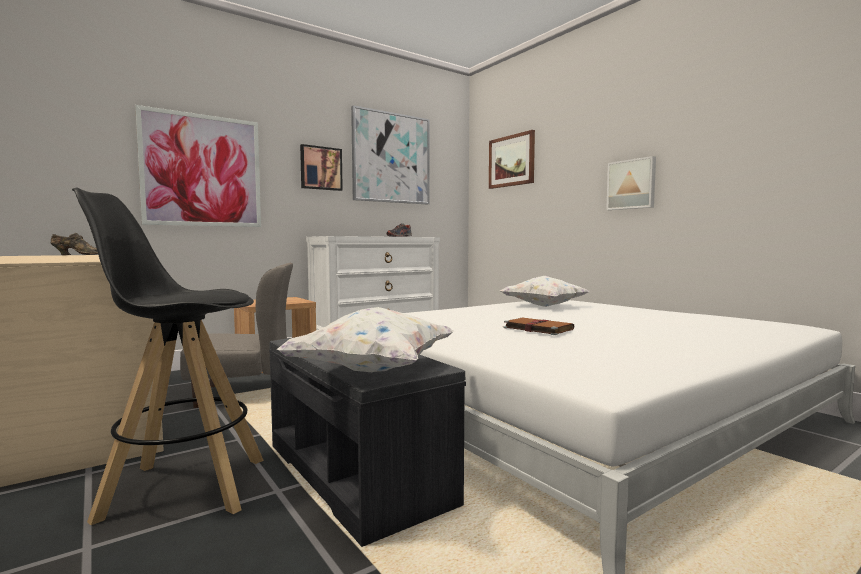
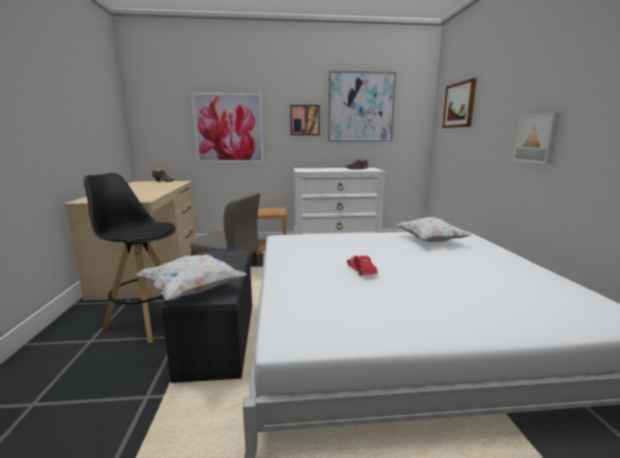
camera: 30 degrees right, 10 degrees up
(537, 328) = (361, 270): brown book -> red toy car

